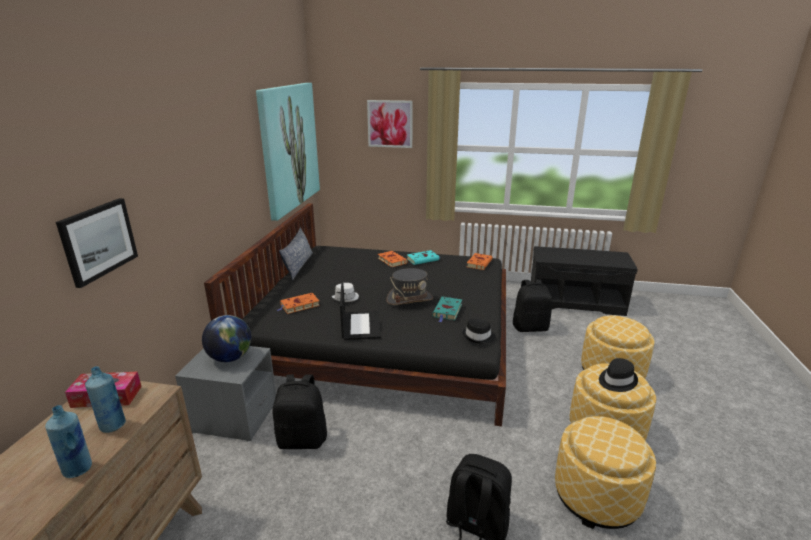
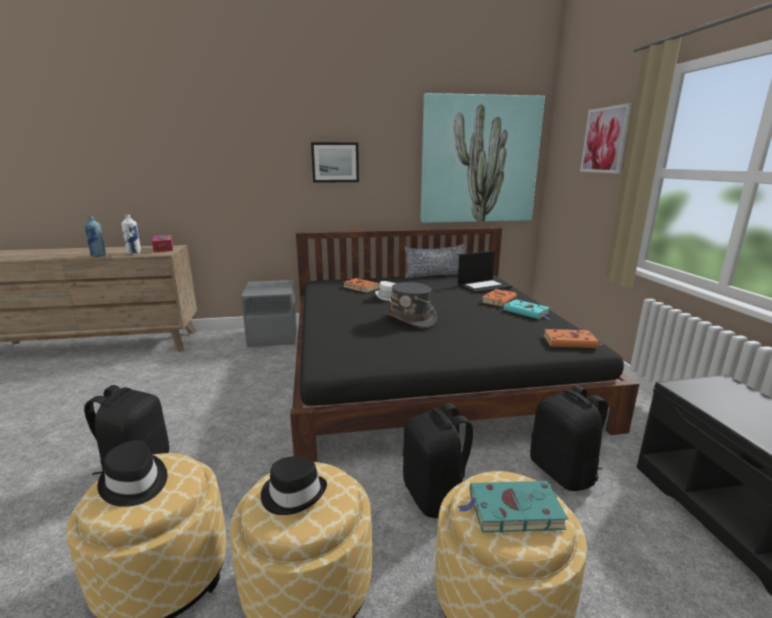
camera: 70 degrees right, 5 degrees down
(98, 240) = (207, 167): picture -> picture (335, 162)
(113, 425) = (134, 253): blue bottle -> white bottle
(230, 358) = (273, 287): globe -> none
(302, 439) = (252, 364): black backpack -> black backpack (435, 496)
(360, 325) = (339, 310): laptop -> laptop (484, 286)
(447, 311) = (397, 338): turquoise book -> turquoise book (512, 511)
(479, 337) = (348, 361): black hat -> black hat (134, 483)

